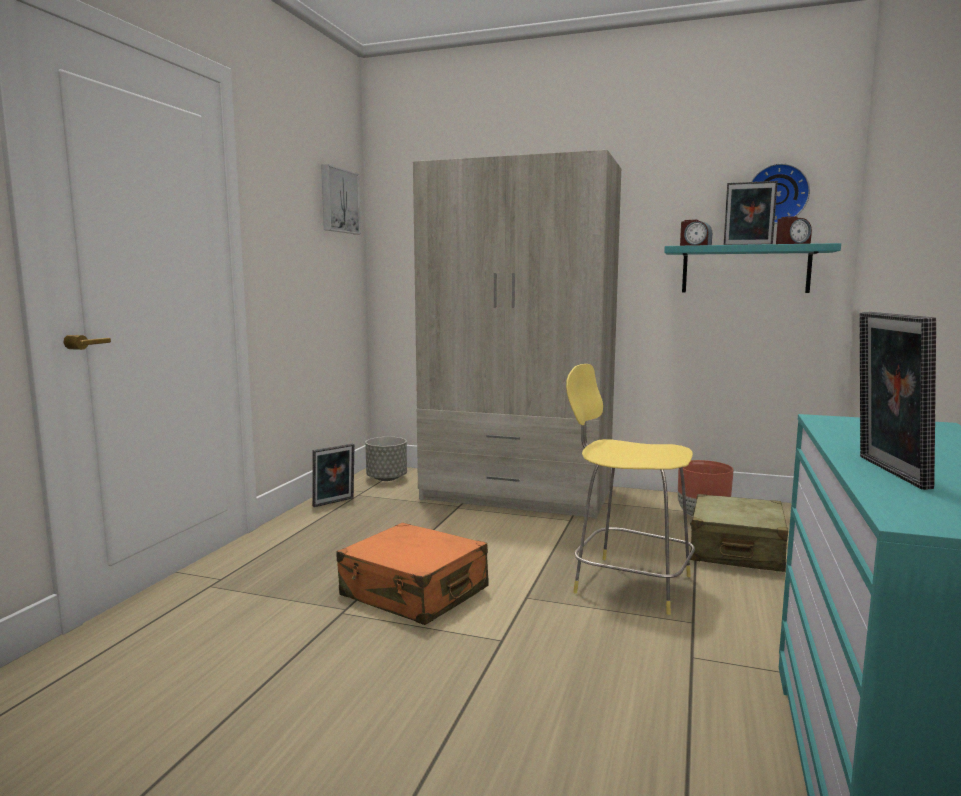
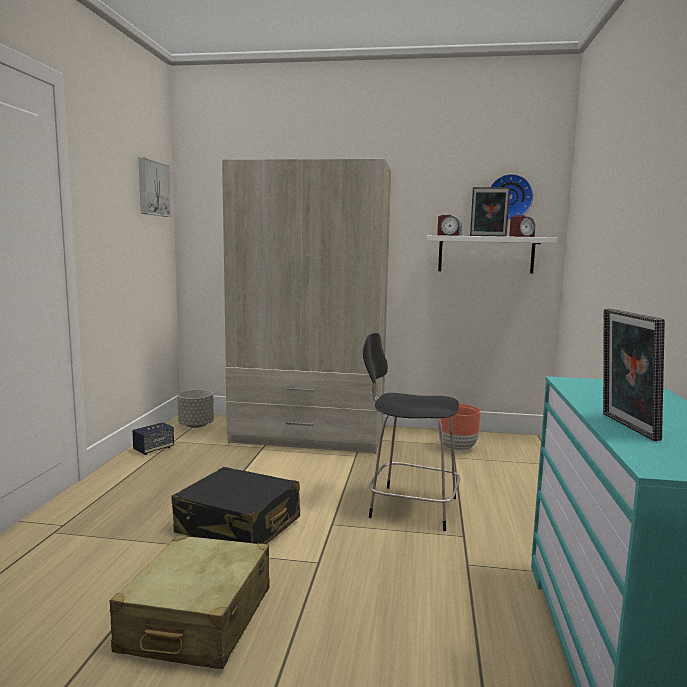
camera: 10 degrees left, 0 degrees up
(334, 503) = (154, 449): picture frame -> speaker
(414, 592) = (238, 526): orange suitcase -> black suitcase
(628, 583) = (410, 507): yellow stool -> black stool
(736, 550) = (486, 475): beige suitcase -> beige suitcase (197, 620)
(745, 269) = (486, 254): turquoise shelf -> white shelf

